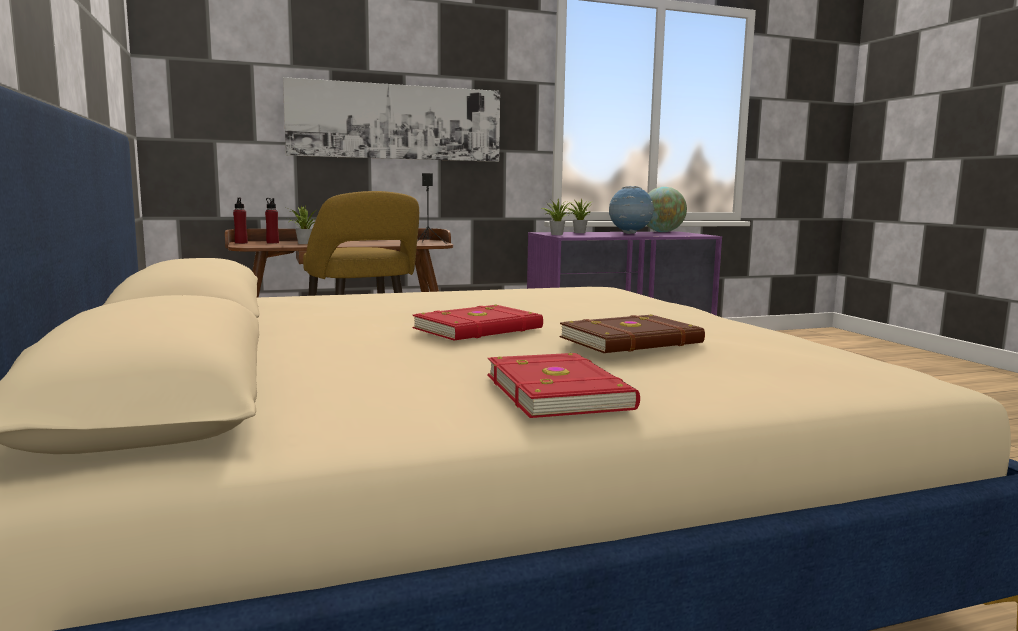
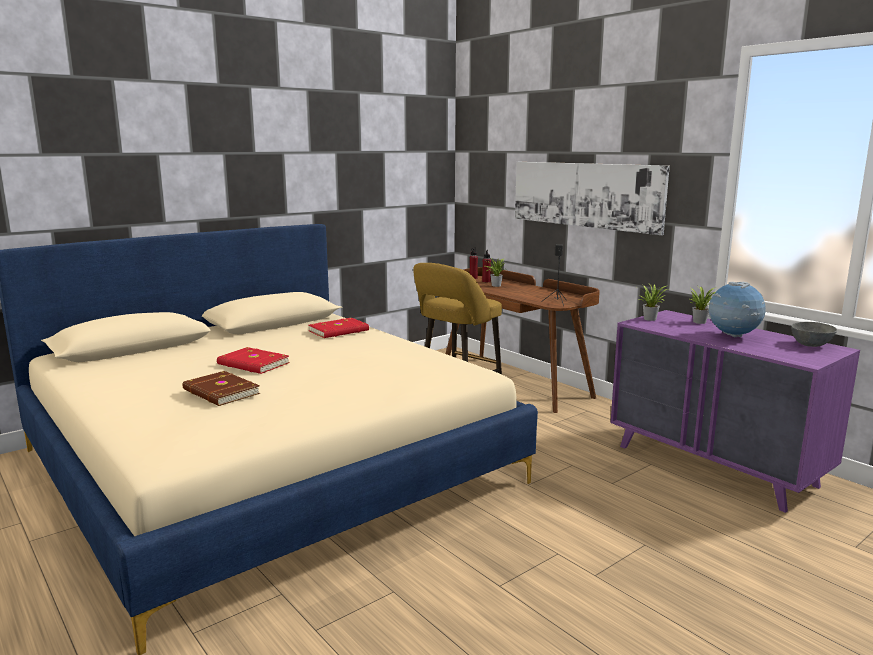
camera: 70 degrees right, 5 degrees up
(559, 391) = (125, 391): red book -> red book (339, 331)
(662, 232) = (811, 345): globe -> grey bowl

